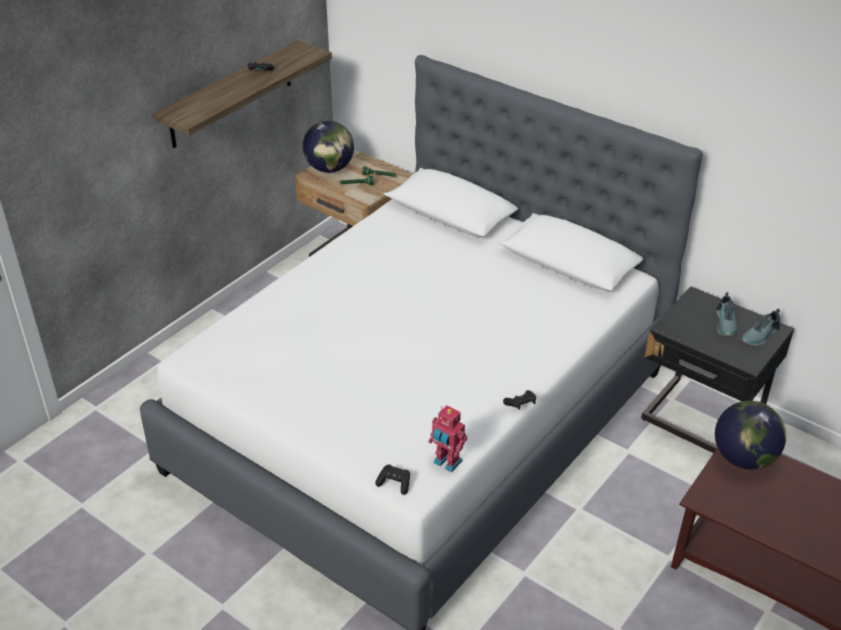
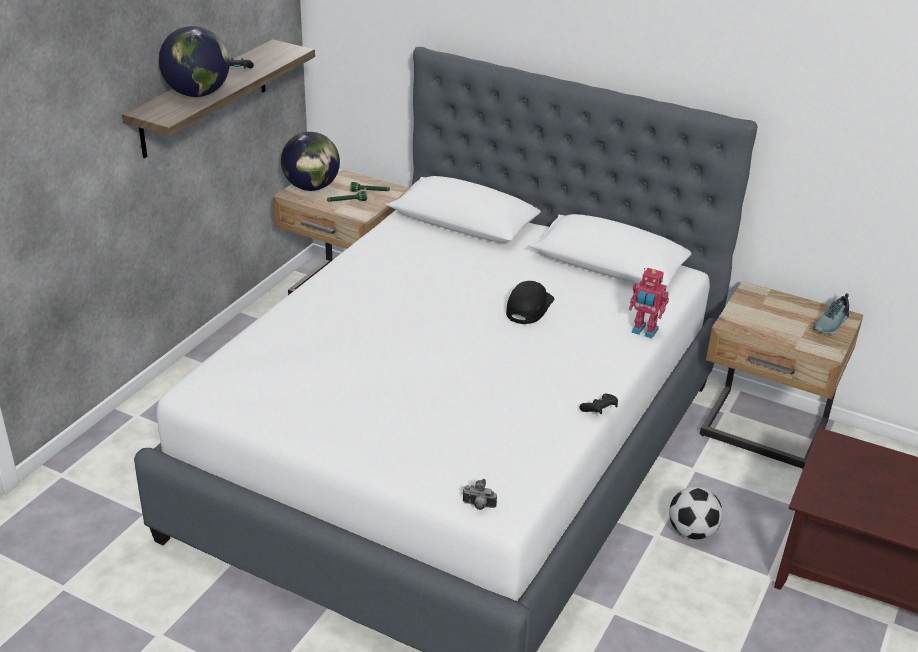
camera: 10 degrees left, 5 degrees down
(394, 483) = (478, 506): black game controller -> camera
(447, 463) = (533, 478): toy robot -> toy robot (644, 331)
(485, 301) = (529, 307): none -> black cap
(611, 508) = (691, 531): none -> football
(700, 421) = (763, 432): black nightstand -> beige nightstand
(726, 323) = (792, 314): shoe -> none
(744, 458) = (844, 454): globe -> globe (198, 94)

